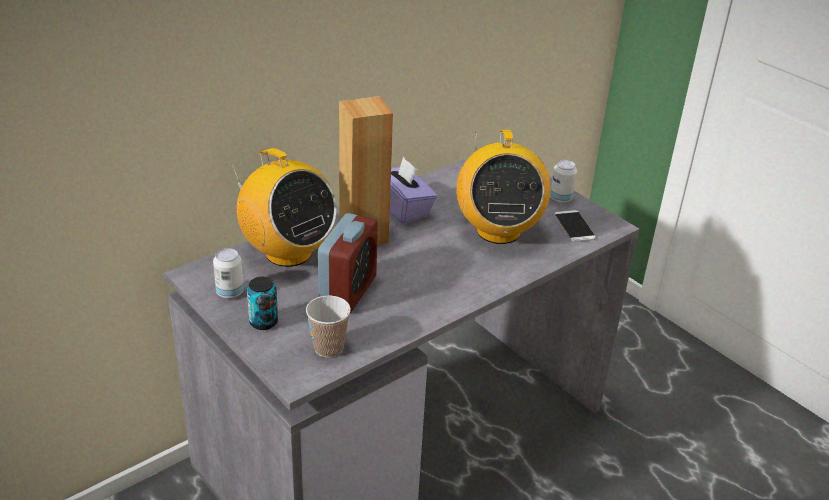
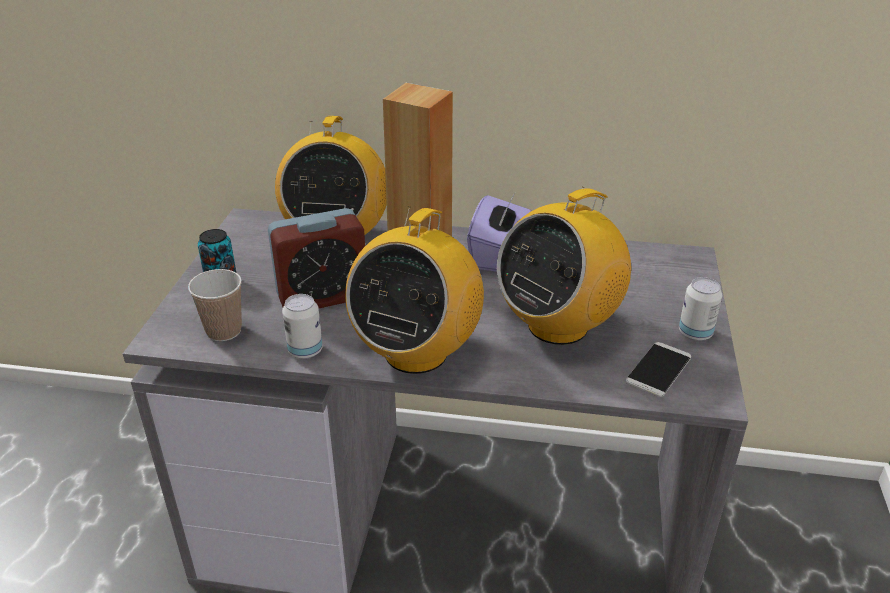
camera: 50 degrees right, 0 degrees up
(230, 292) = (242, 246): can -> can (305, 351)
(457, 288) = (416, 352): none -> radio

